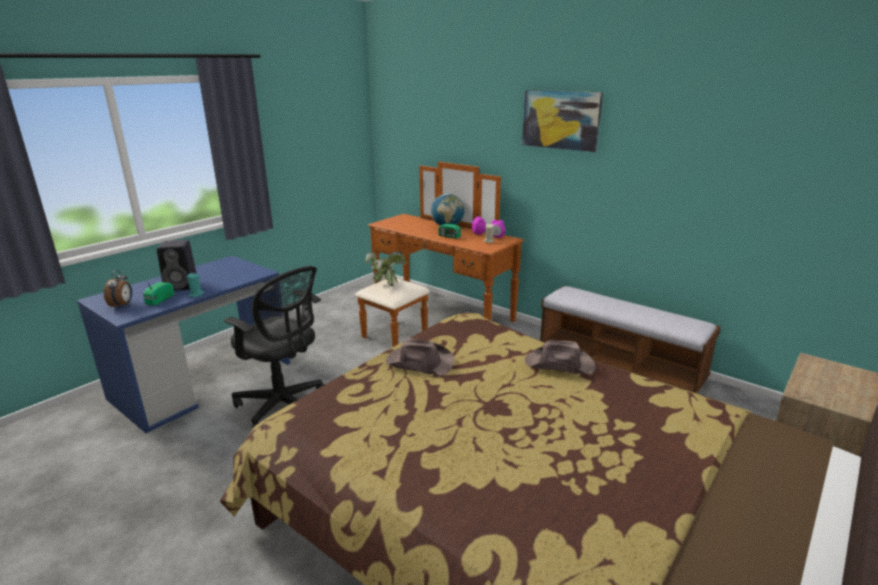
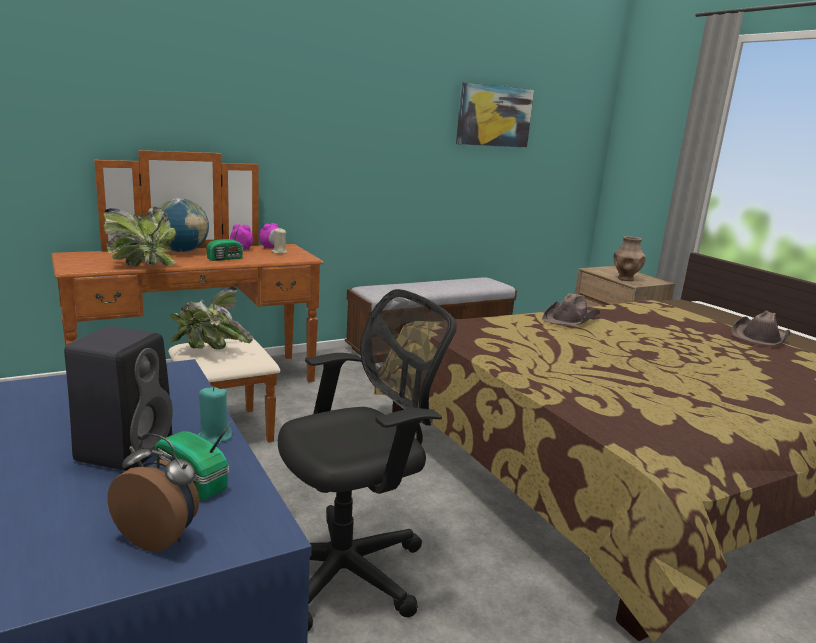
camera: 70 degrees left, 5 degrees down
(405, 229) = (143, 265): none -> potted plant
(419, 362) = (538, 362): brown hat -> brown hat (760, 337)
(561, 120) = (333, 87): picture -> picture (494, 116)
(811, 385) = (625, 279): none -> brown vase

